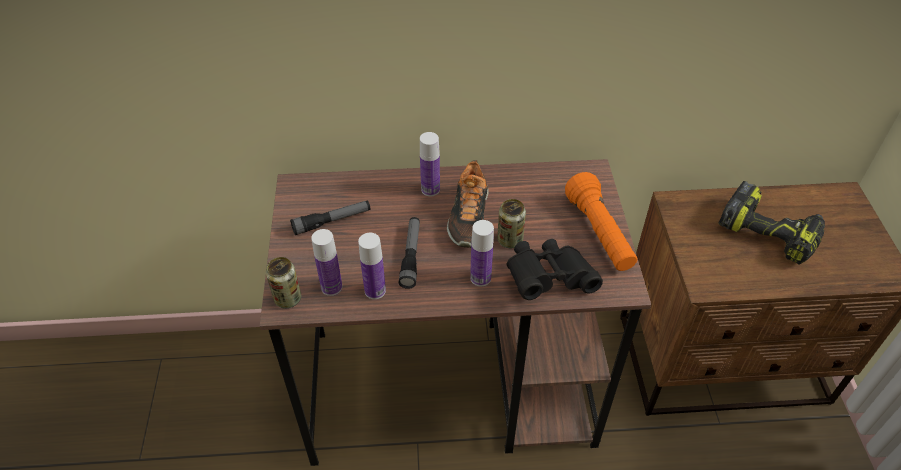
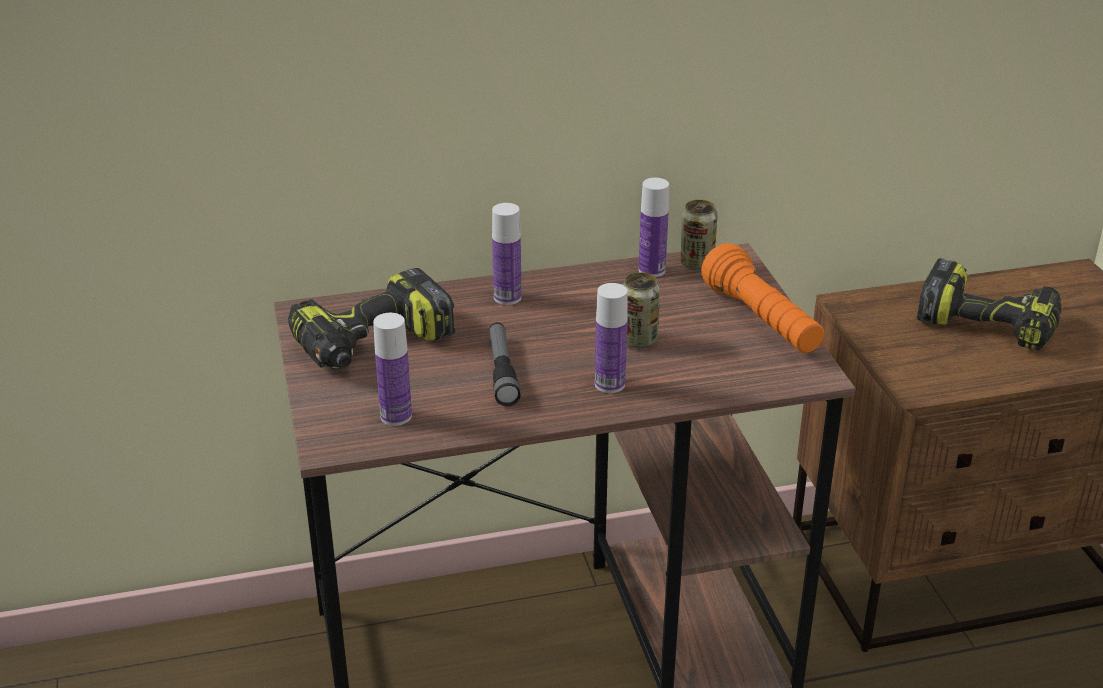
camera: 10 degrees left, 15 degrees down
(287, 299) = (334, 435): can -> can (696, 263)
(332, 221) = (373, 345): flashlight -> power drill
(375, 291) = (461, 413): bottle -> bottle (652, 270)
(468, 217) = (572, 321): shoe -> none
(548, 279) = (706, 376): black binoculars -> none

